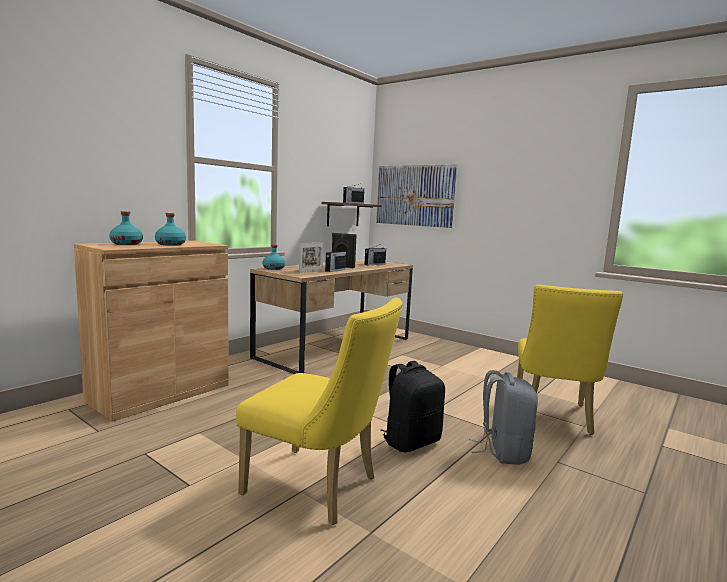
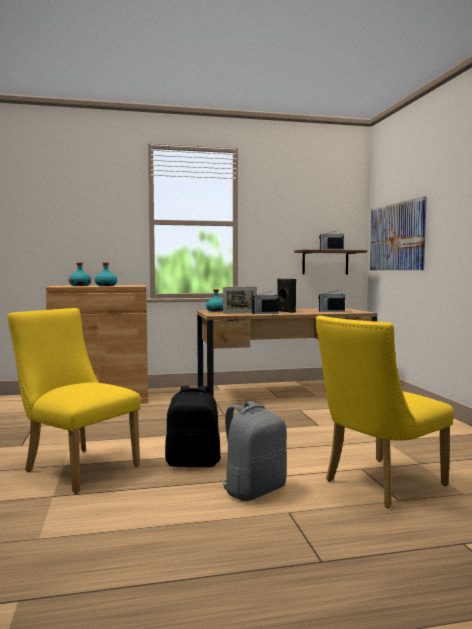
camera: 40 degrees right, 5 degrees down
(319, 488) = (76, 467): yellow chair -> yellow chair turned 150 degrees clockwise

